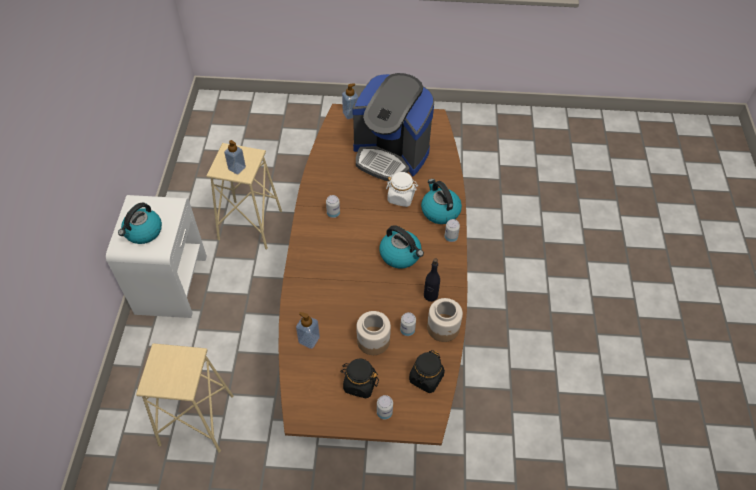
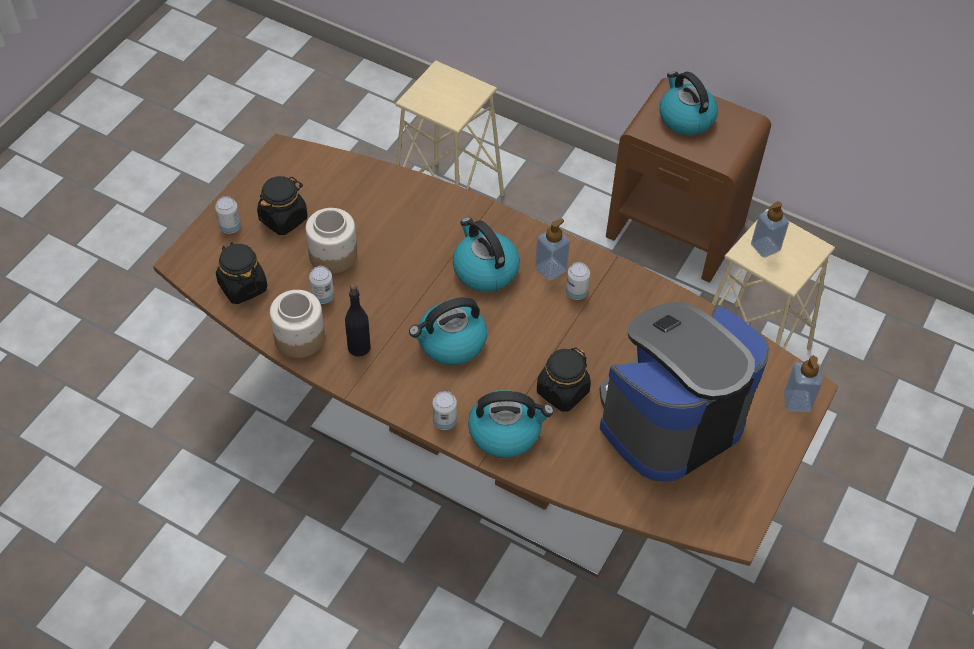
camera: 115 degrees right, 0 degrees up
(171, 283) = (676, 231): white nightstand -> brown nightstand
(309, 340) = (379, 193): soap dispenser -> soap dispenser (550, 269)
(340, 260) = (484, 270): none -> kettle
(401, 197) = (562, 392): white jar -> black jar

